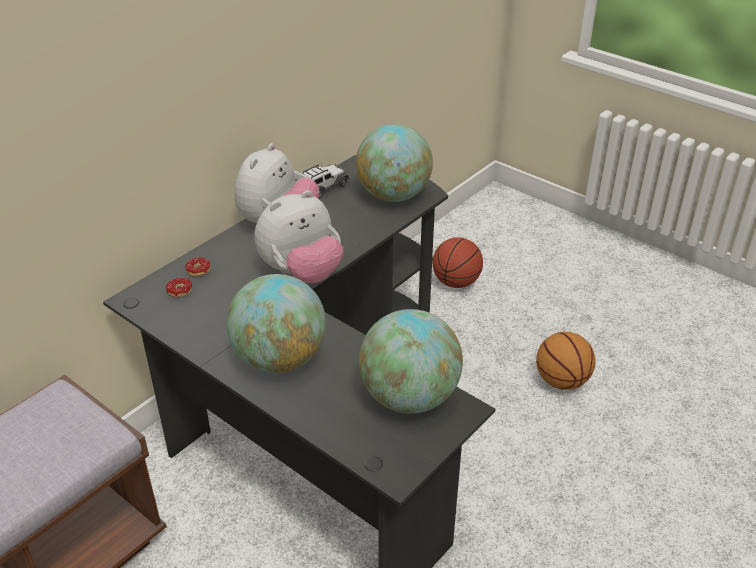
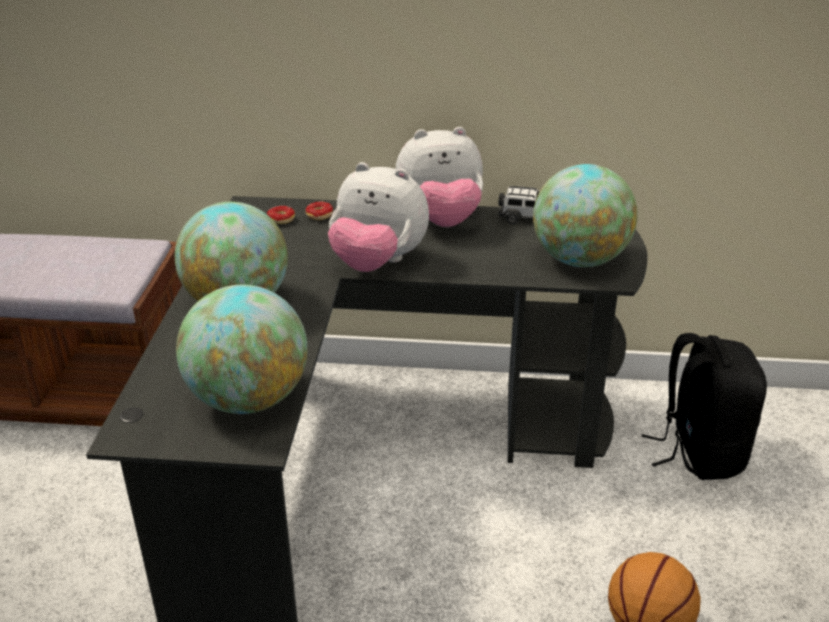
camera: 55 degrees right, 5 degrees down
(456, 282) = (698, 452): basketball -> black backpack

